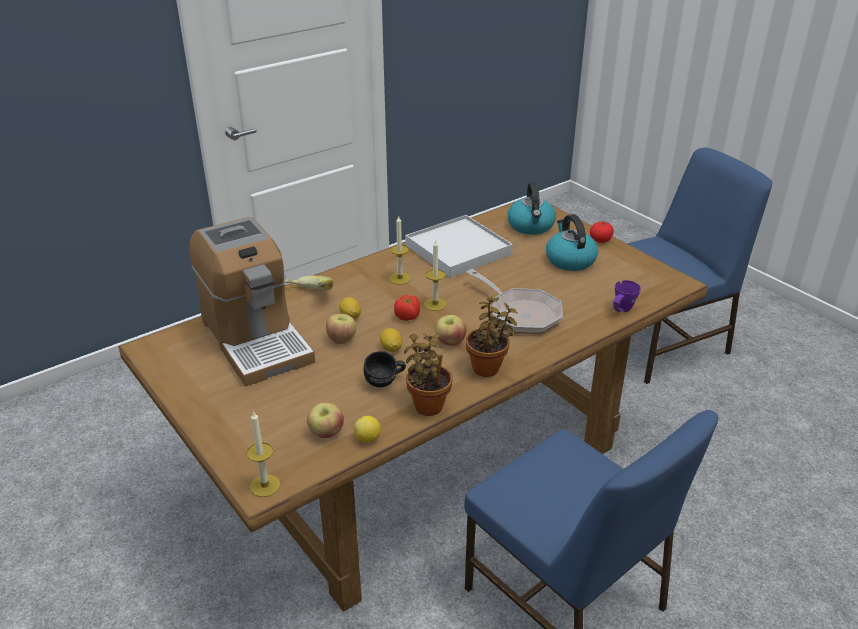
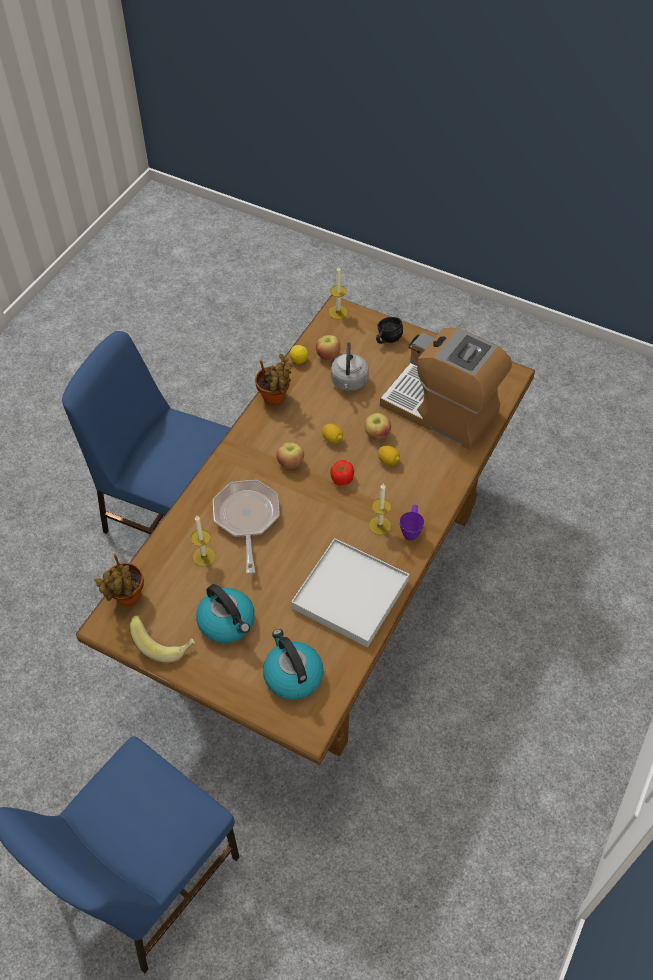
camera: 155 degrees right, 20 degrees up
(308, 296) = (442, 471): banana -> banana (164, 644)
(328, 394) = (349, 382): none -> grey kettle
(385, 382) = (316, 406): black mug -> black mug (386, 339)
(435, 304) = (327, 502): candle -> candle (204, 556)
(488, 367) = (248, 447): potted plant -> potted plant (127, 598)
(520, 313) = (247, 519): frying pan -> frying pan turned 60 degrees clockwise
(600, 240) = (204, 676): tomato -> none
(621, 311) = (156, 557): purple mug -> purple mug (411, 530)

